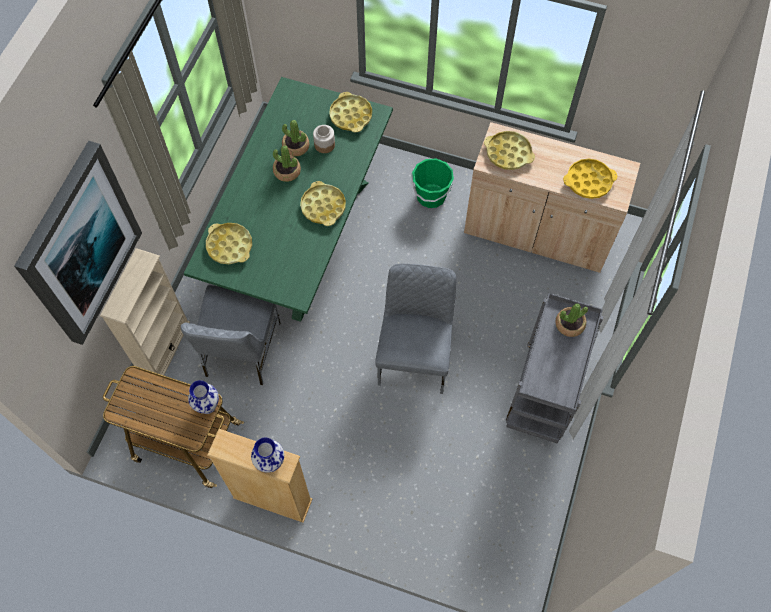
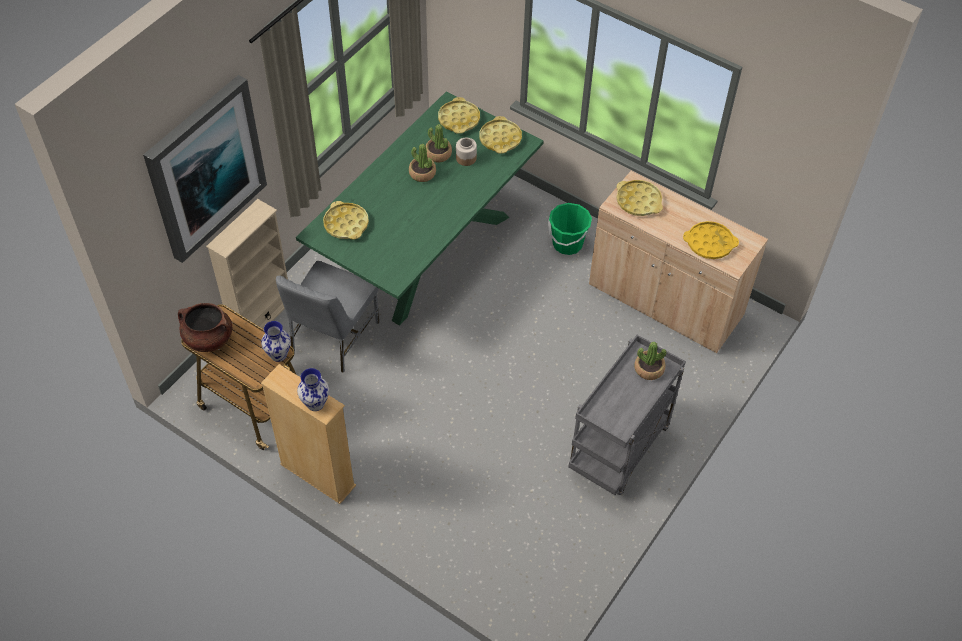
camera: 15 degrees right, 10 degrees down
(130, 407) = (208, 339): none -> brown cooking pot
(323, 206) = (446, 211): yellow tray -> yellow tray (459, 119)
(415, 355) = (501, 383): grey chair -> none

